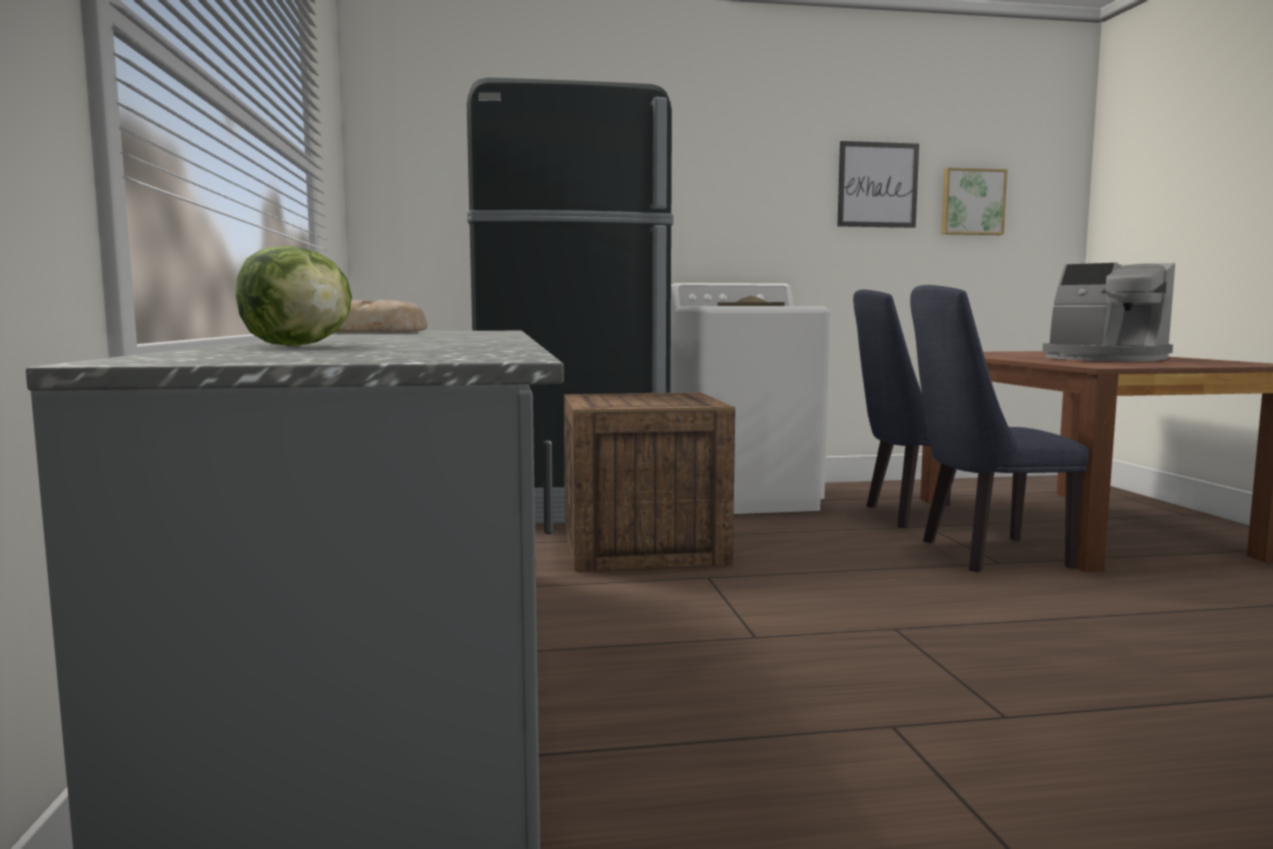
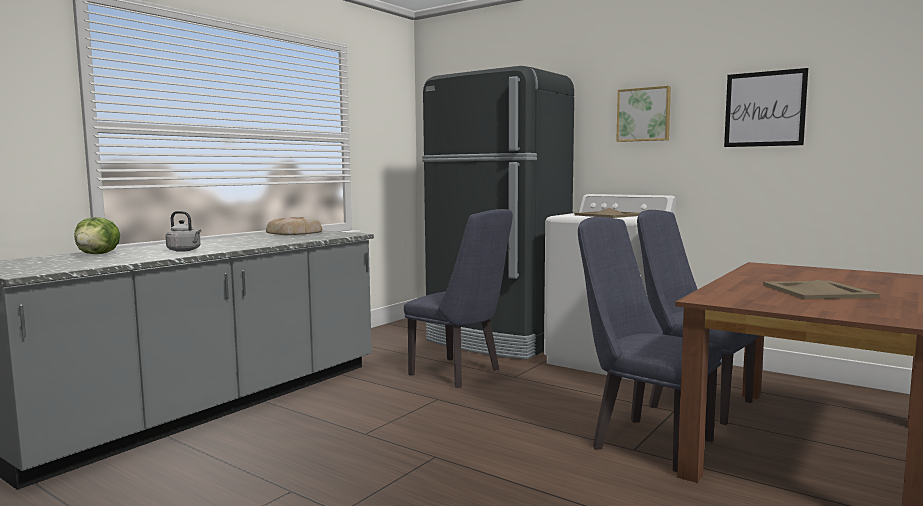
camera: 45 degrees right, 0 degrees up
(438, 340) = (185, 250): none -> grey kettle
(645, 546) = (461, 374): crate -> blue chair
(971, 202) = (871, 117): picture -> picture (644, 114)
(1104, 359) = (819, 291): coffee machine -> beige tray

